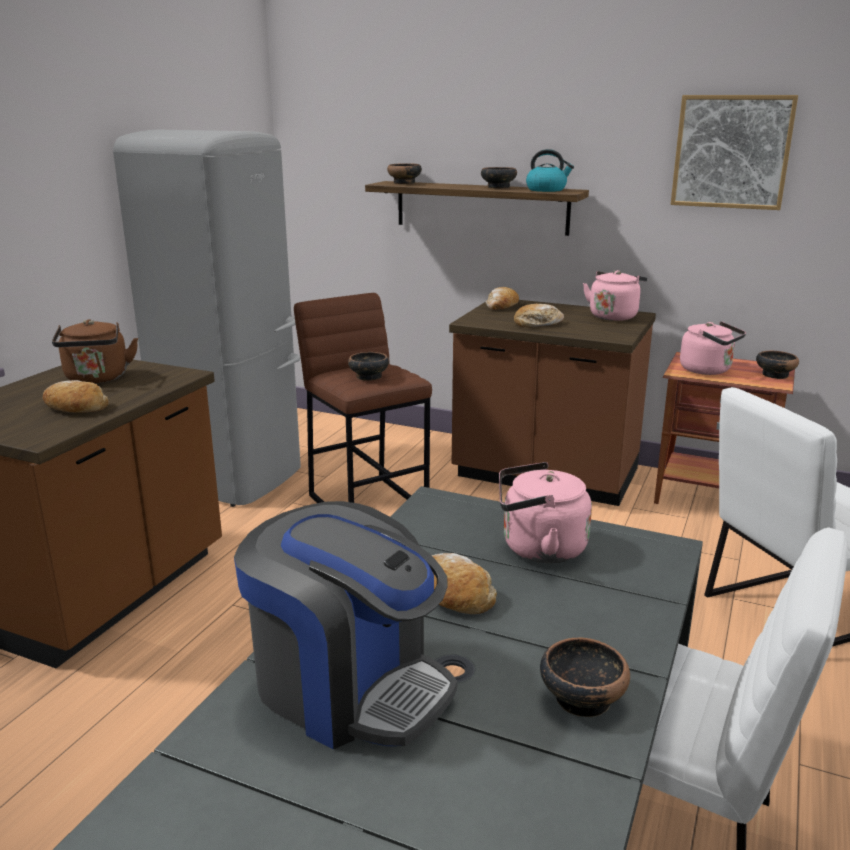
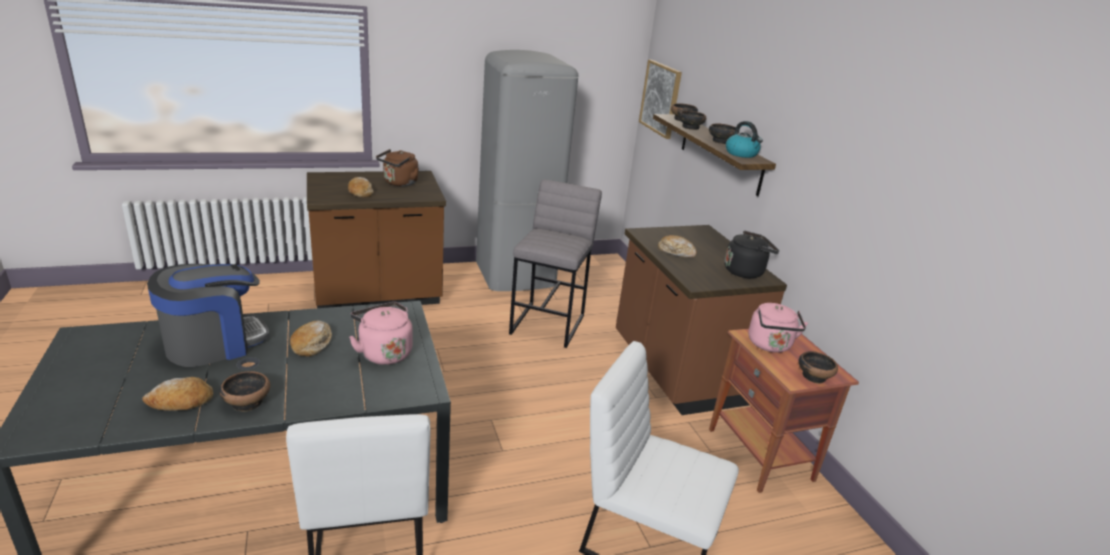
camera: 45 degrees right, 5 degrees up
(349, 686) = (214, 343): coffee machine -> coffee machine turned 120 degrees counterclockwise
(366, 503) = (548, 323): brown stool -> grey stool
(368, 377) = (546, 240): bowl -> bowl (690, 127)
(501, 306) = (691, 232): bread -> bread (180, 402)
(613, 316) = (745, 271): pink kettle -> black kettle
(731, 152) = (866, 167): picture -> picture (660, 98)

